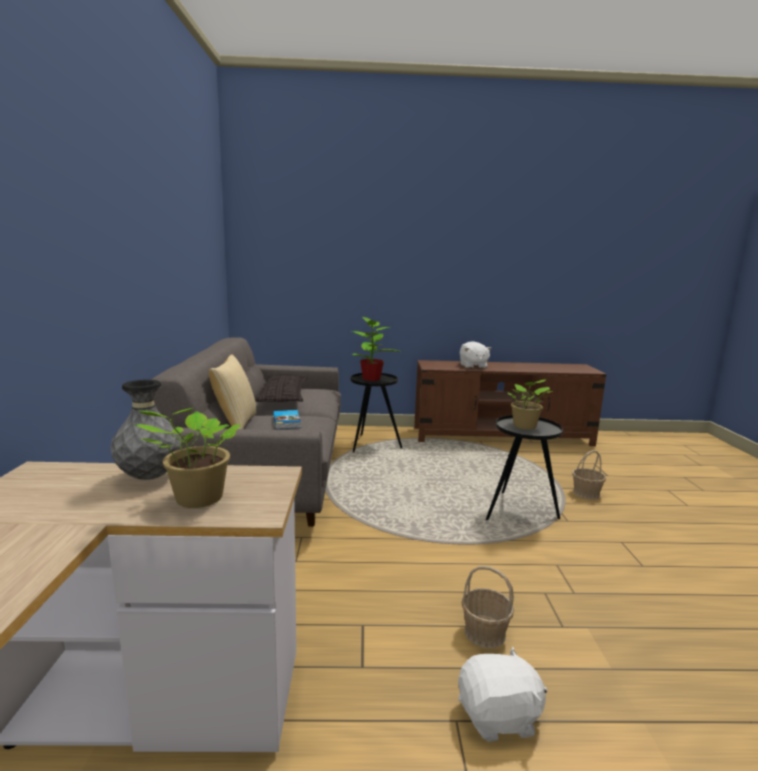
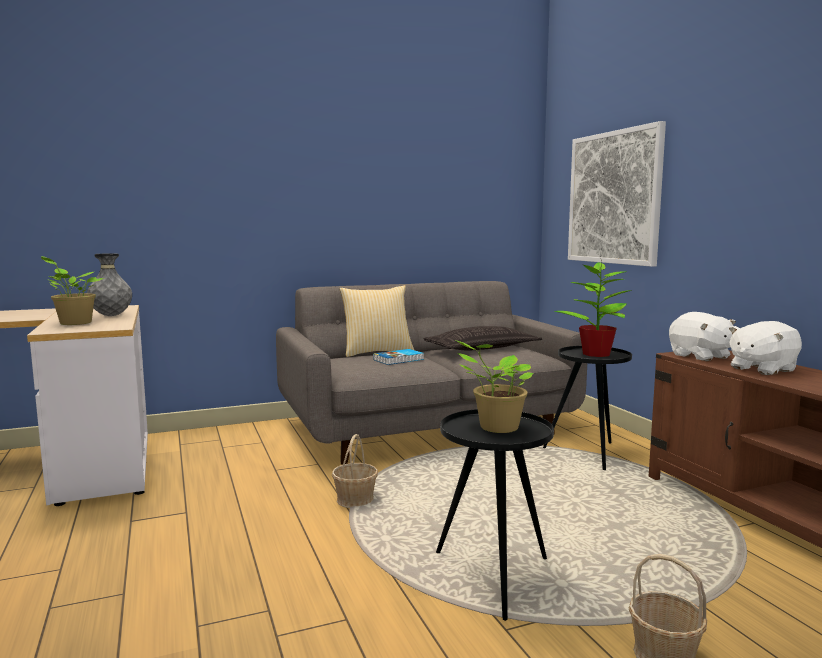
camera: 70 degrees right, 5 degrees down
(320, 267) = (614, 198): none -> picture
(484, 632) = (180, 572): basket -> basket (355, 499)
(499, 717) = (59, 589): white plush toy -> white plush toy (700, 356)

